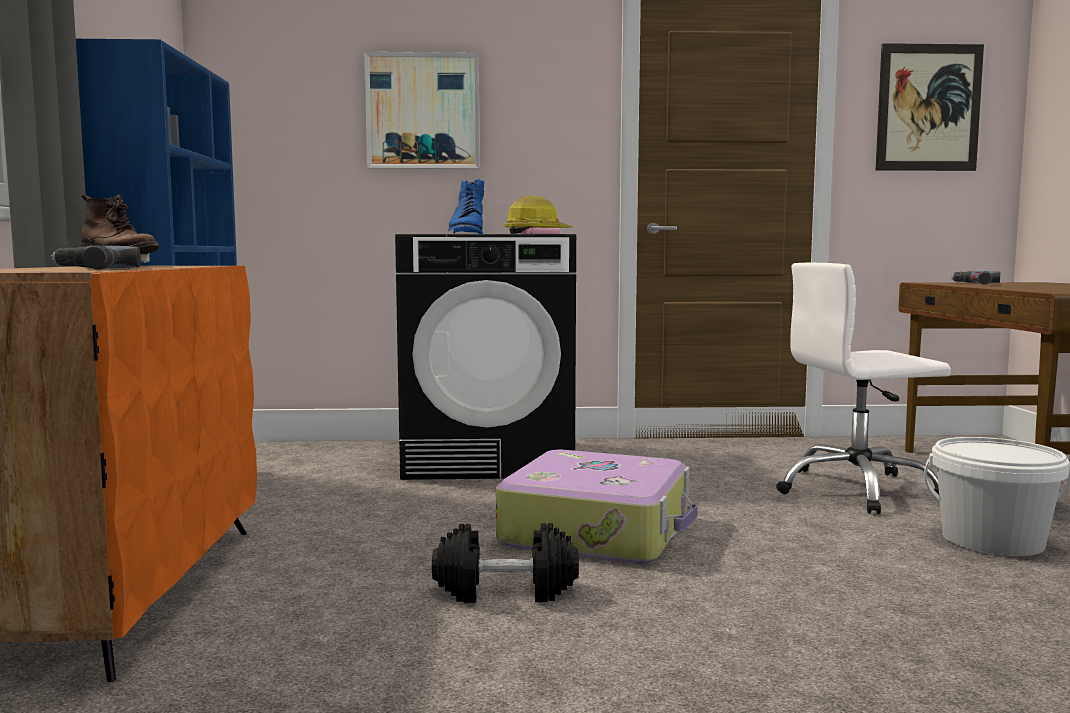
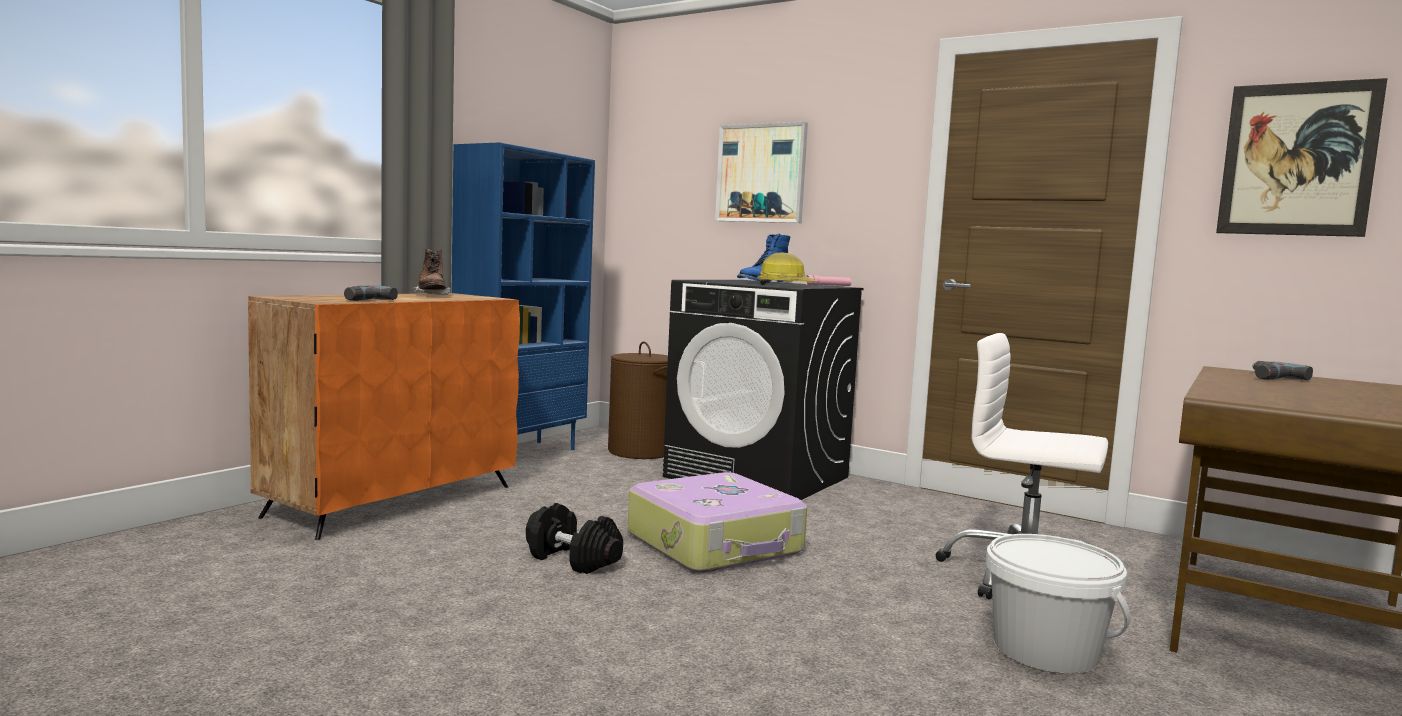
camera: 35 degrees right, 0 degrees up
(316, 459) = (640, 451): none -> brown laundry basket

